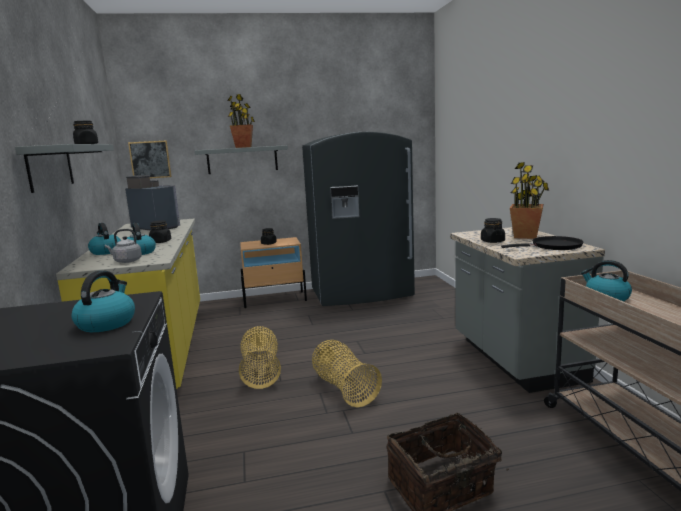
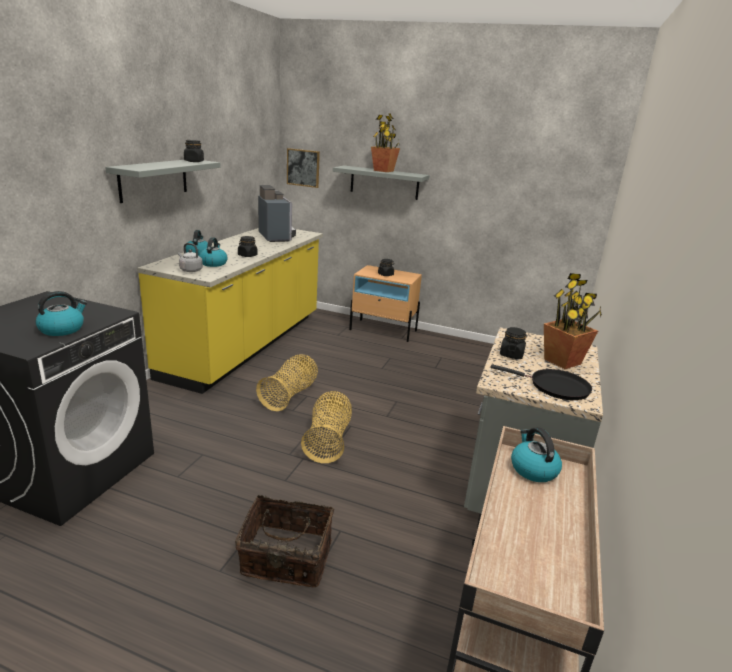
camera: 30 degrees right, 10 degrees up
(362, 293) = (467, 353): grey fridge -> none

